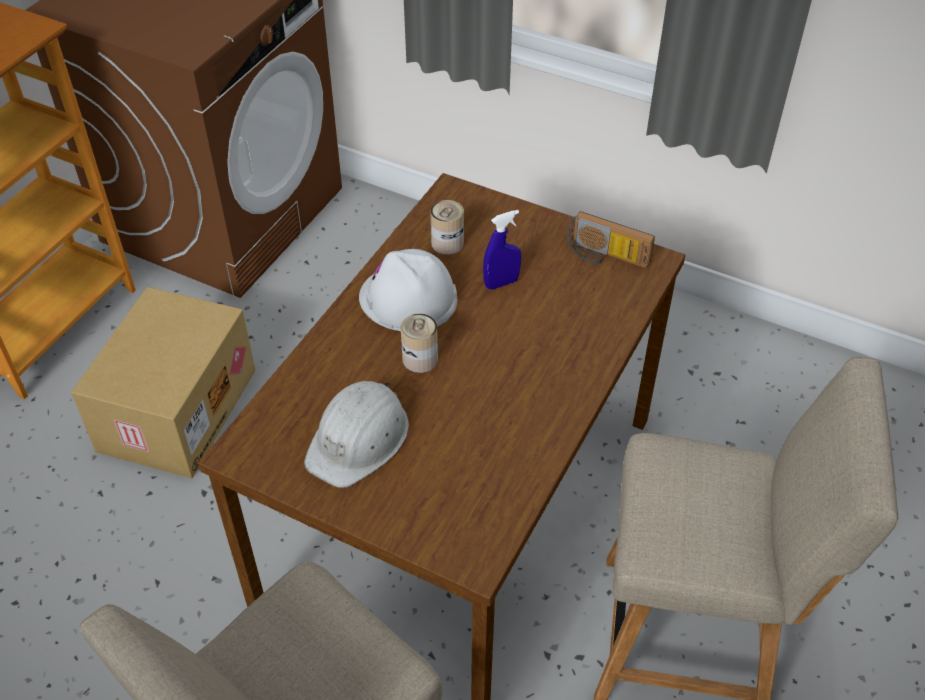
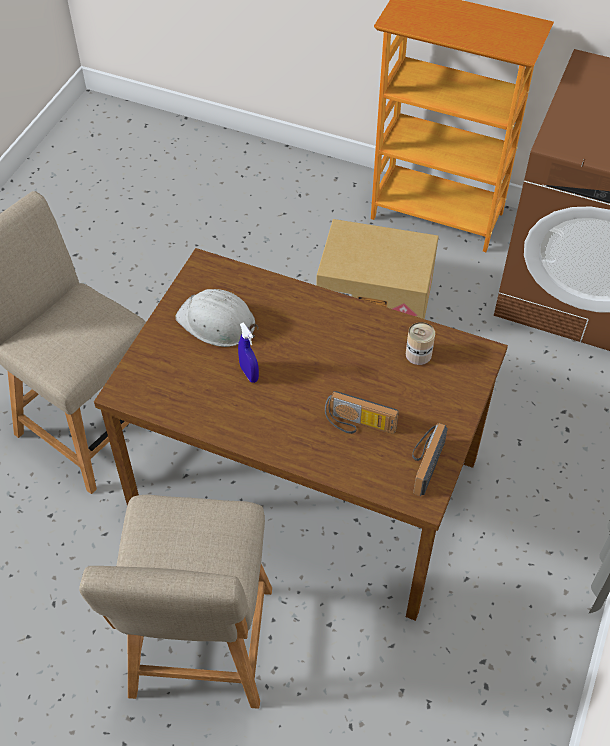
camera: 85 degrees right, 5 degrees up
(408, 298) = (352, 335): white hard hat -> none
(420, 359) = (292, 348): can -> none
(501, 283) = (378, 392): blue spray bottle -> blue spray bottle (249, 373)
(550, 305) = (358, 425): none -> radio

